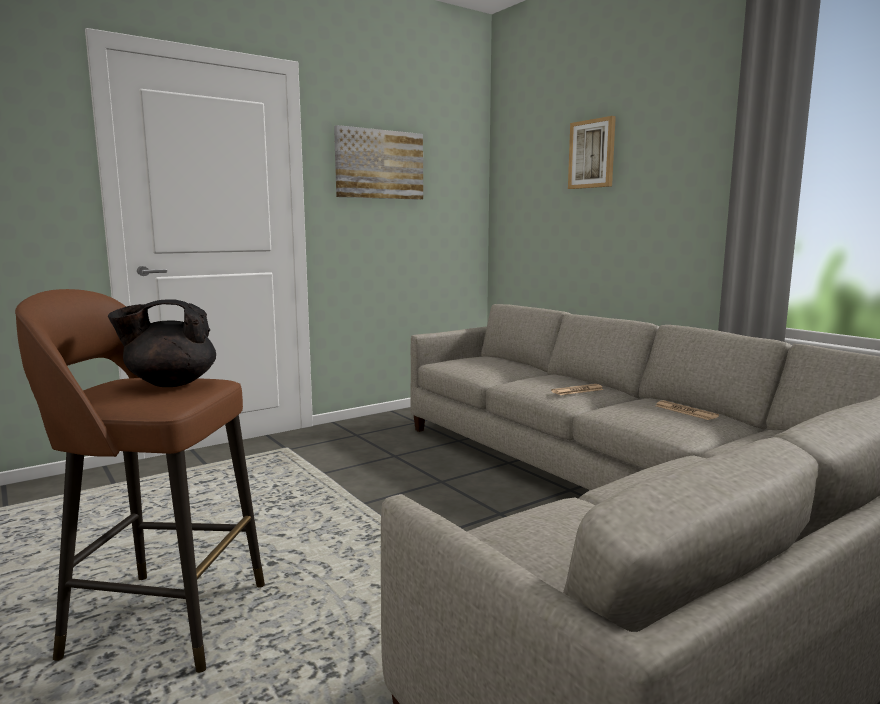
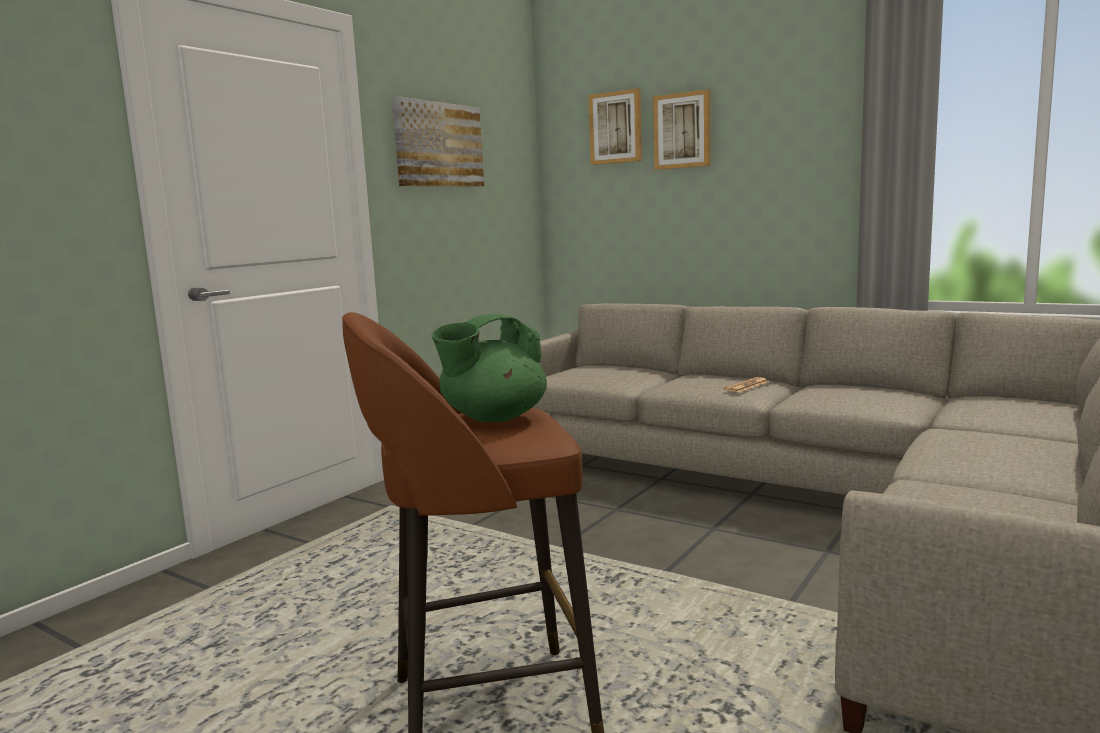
camera: 20 degrees left, 0 degrees up
(170, 383) = (493, 418): black teapot -> green teapot
(543, 151) = (616, 127): none -> picture
(685, 411) = (875, 391): newspaper -> none

